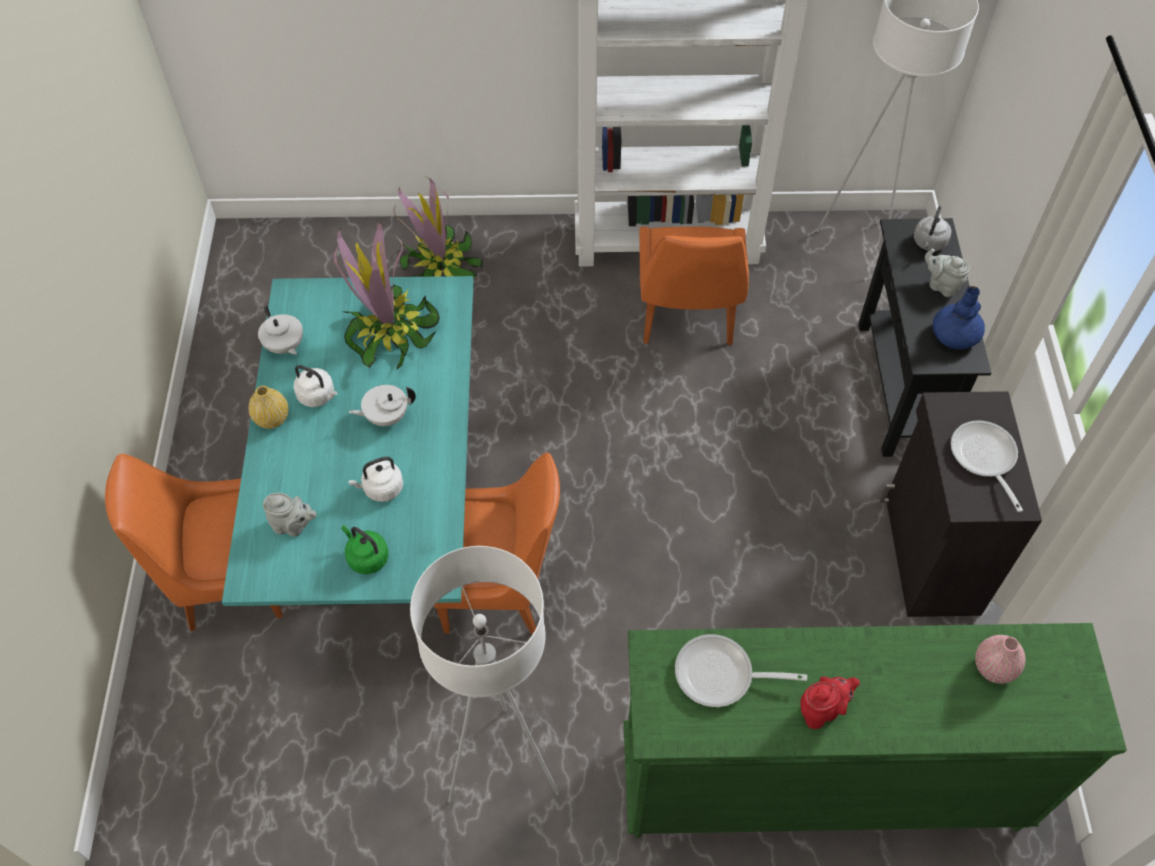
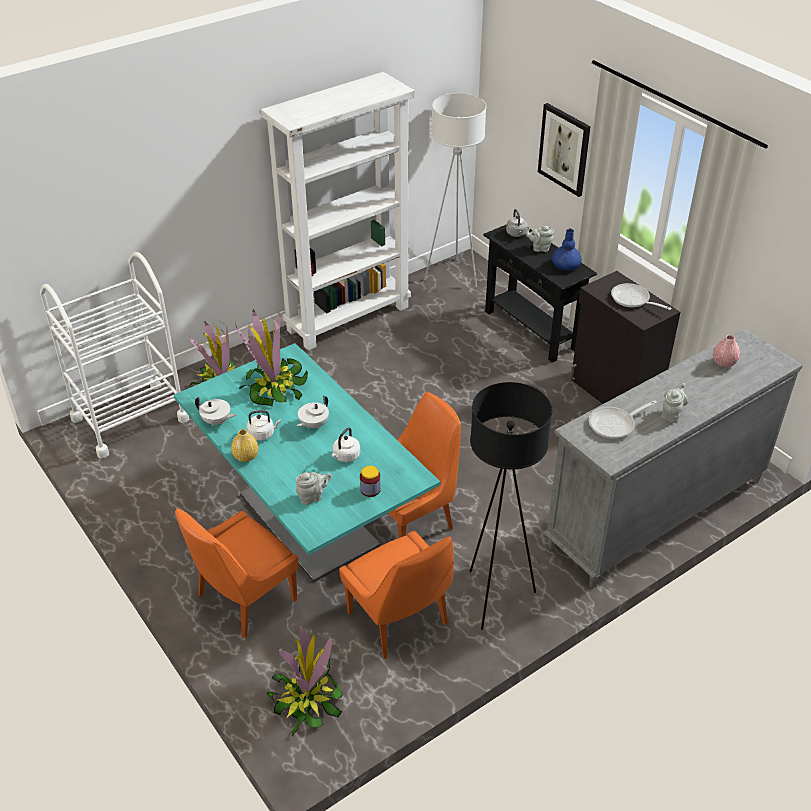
camera: 35 degrees left, 15 degrees down
(187, 758) = (307, 700): none -> potted plant
(306, 258) = (130, 419): none -> white cart
(366, 557) = (370, 489): green kettle -> jar
(502, 768) = (495, 598): white floor lamp -> black floor lamp
(686, 317) = (392, 347): orange chair -> orange chair (400, 621)
(819, 783) = (655, 513): green dresser -> grey dresser
(821, 710) = (671, 414): red teapot -> grey teapot
(1048, 151) = (564, 149): none -> picture

